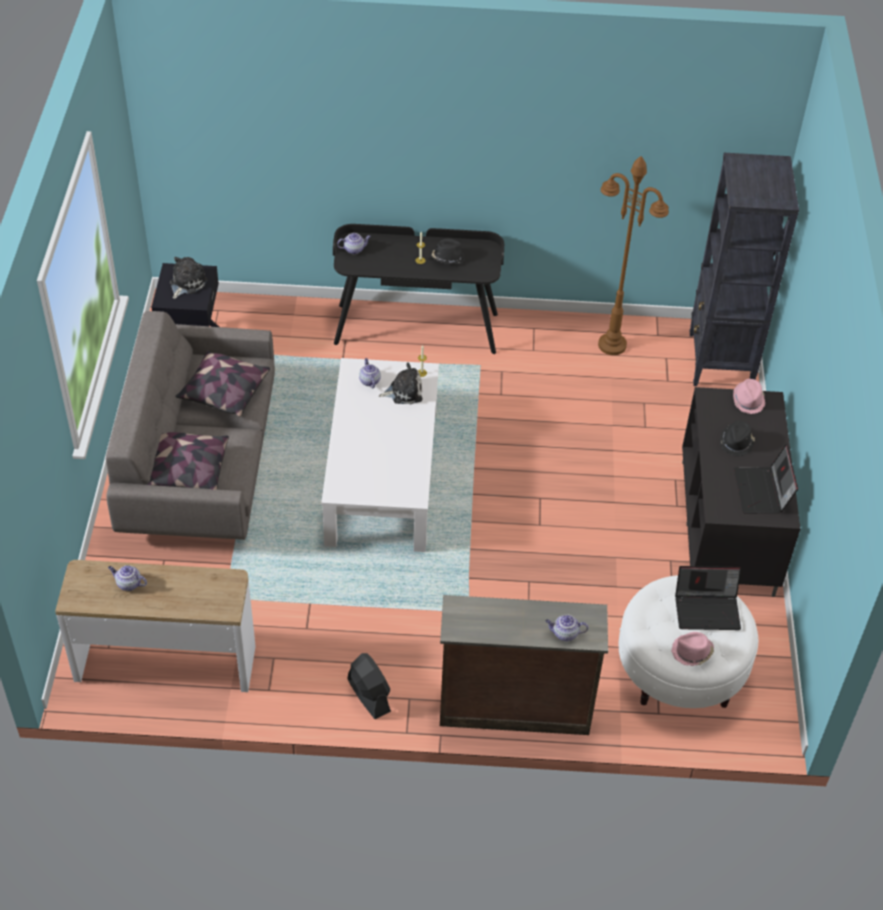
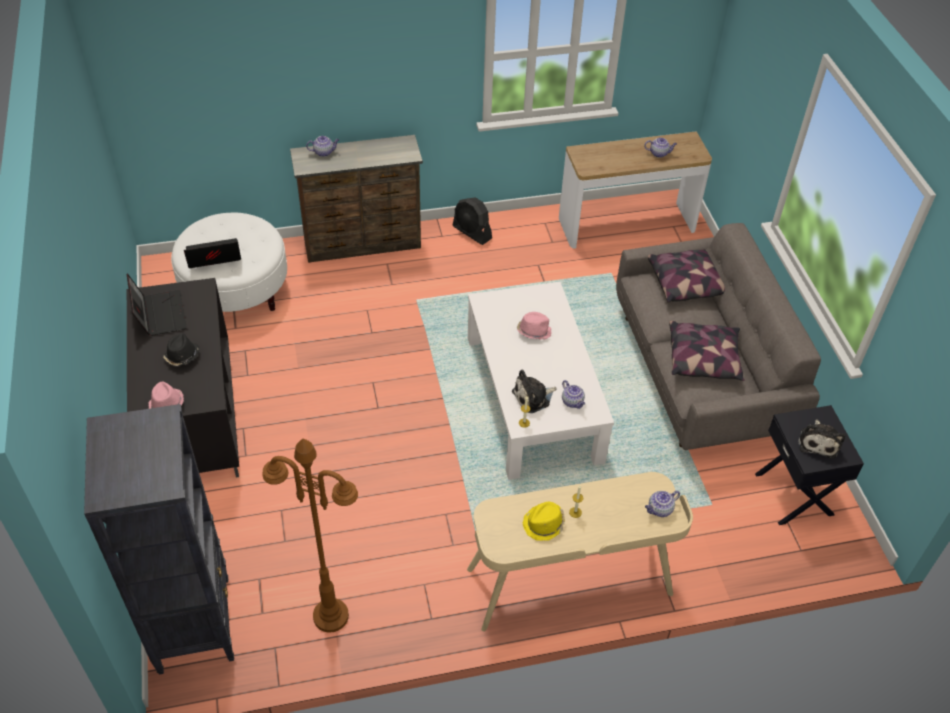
camera: 165 degrees right, 0 degrees up
(416, 327) = (570, 583): black desk -> beige desk
(447, 258) = (544, 524): black hat -> yellow hat
(691, 652) = (226, 226): pink hat -> pink hat (533, 331)

